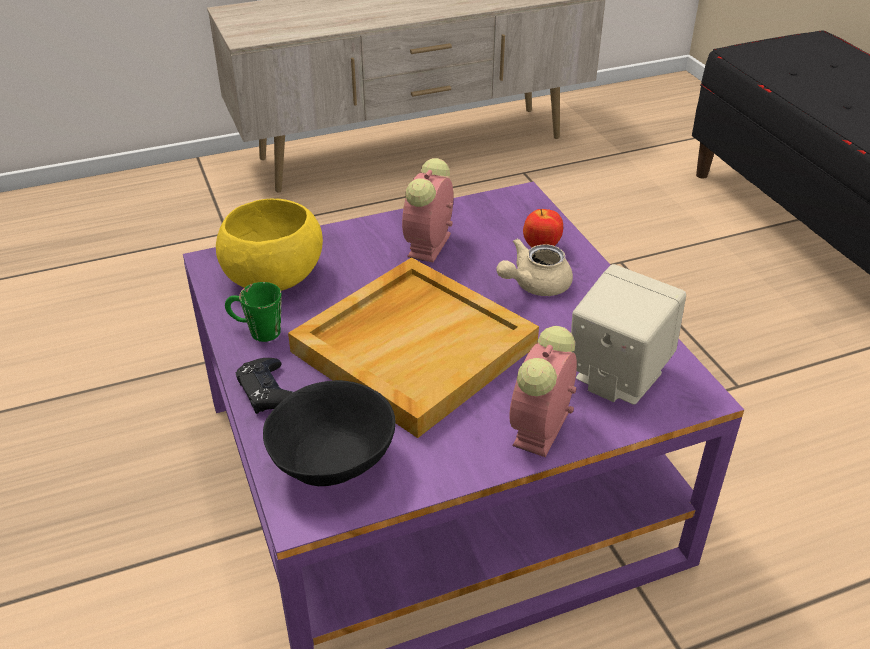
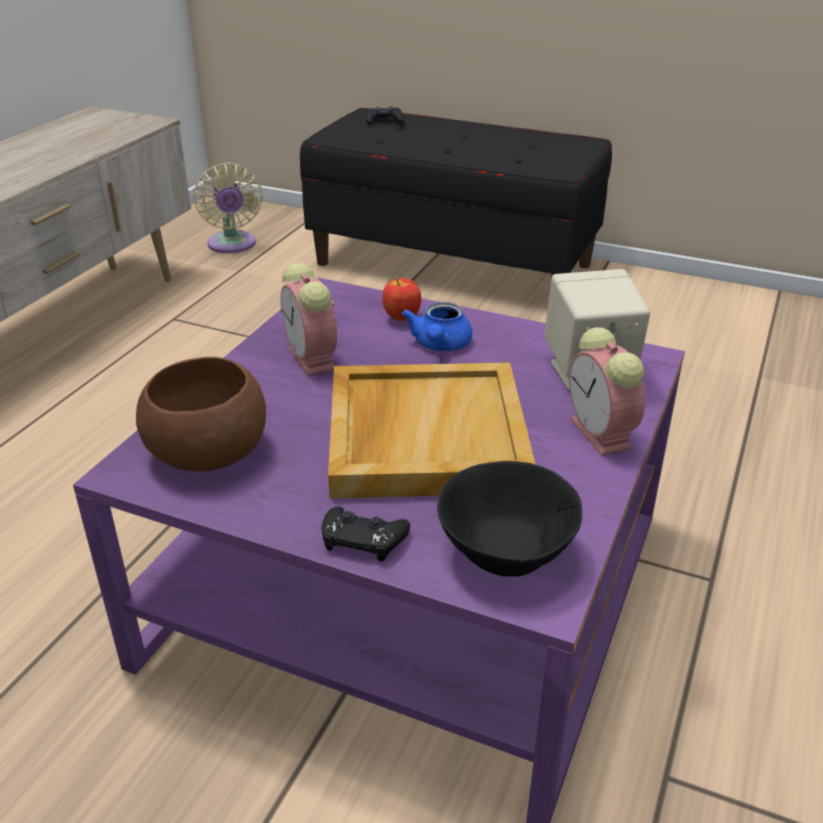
camera: 45 degrees left, 5 degrees down
(256, 331) = (269, 502): green mug -> none
(273, 275) = (206, 450): yellow bowl -> brown bowl
(534, 285) = (439, 346): beige teapot -> blue teapot
(643, 127) = (232, 245): none -> beige fan
(825, 52) = (384, 121): none -> black game controller

